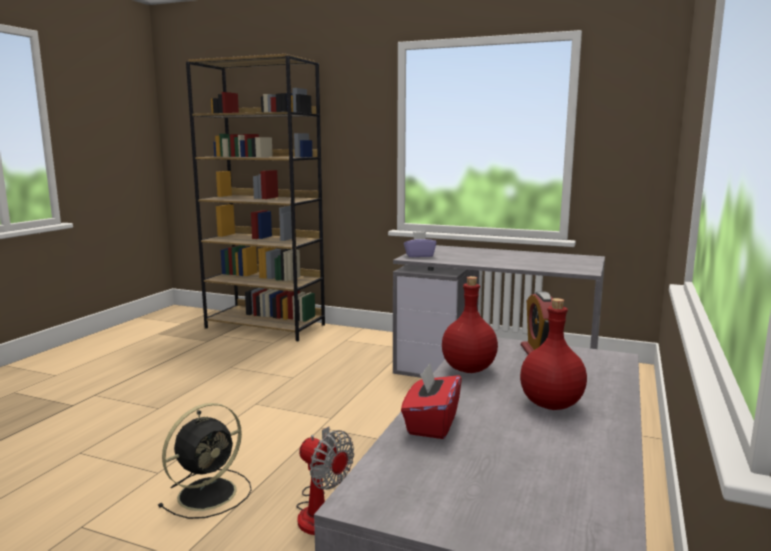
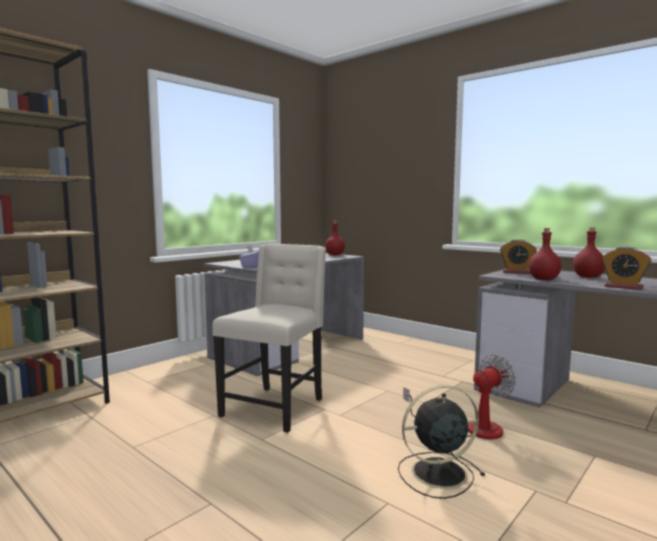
camera: 70 degrees left, 5 degrees down
(209, 492) = (436, 473): black fan -> black fan turned 75 degrees counterclockwise
(321, 396) = (275, 407): none -> beige chair
(431, 424) = (623, 287): red tissue box -> alarm clock
(583, 265) = (334, 255): none -> red bottle

